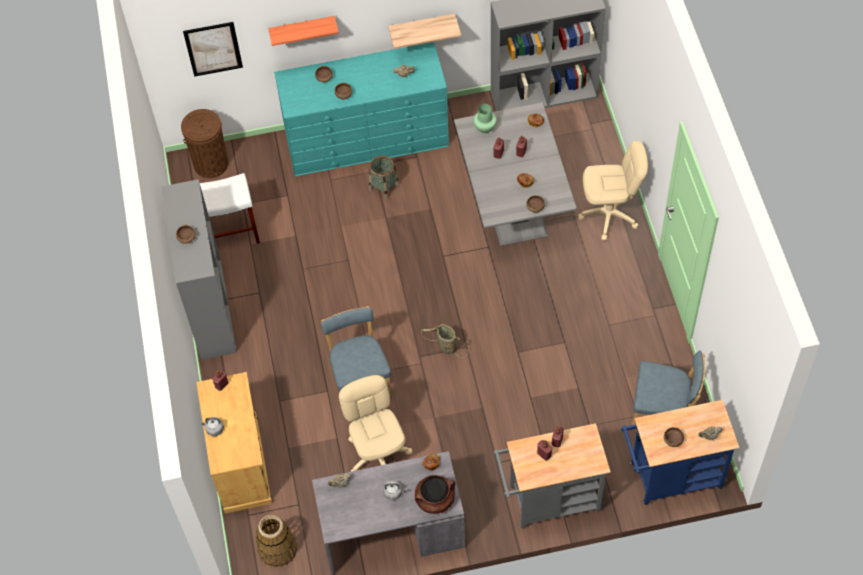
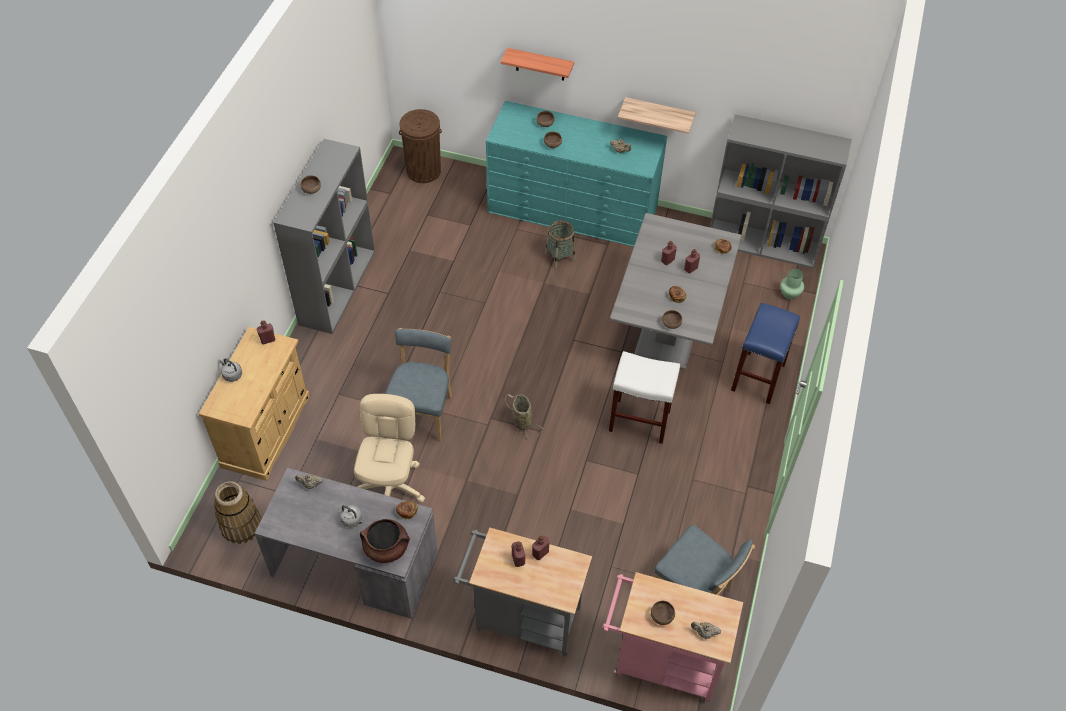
camera: 25 degrees right, 5 degrees down
(213, 49) = (451, 48): picture -> none
(232, 234) = (400, 235): white stool -> white stool (638, 421)
(484, 128) = (669, 232): green vase -> green vase (789, 294)
(609, 215) = (758, 378): beige office chair -> blue stool
(670, 477) = (660, 662): blue cart -> pink cart

